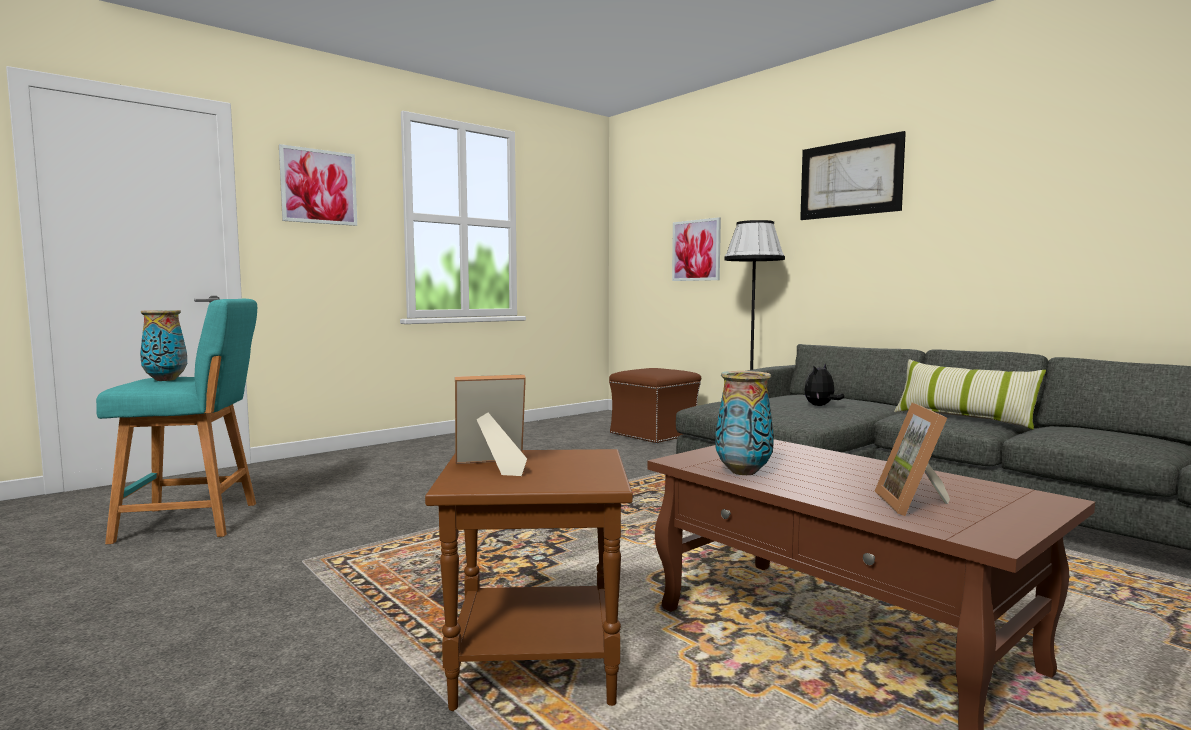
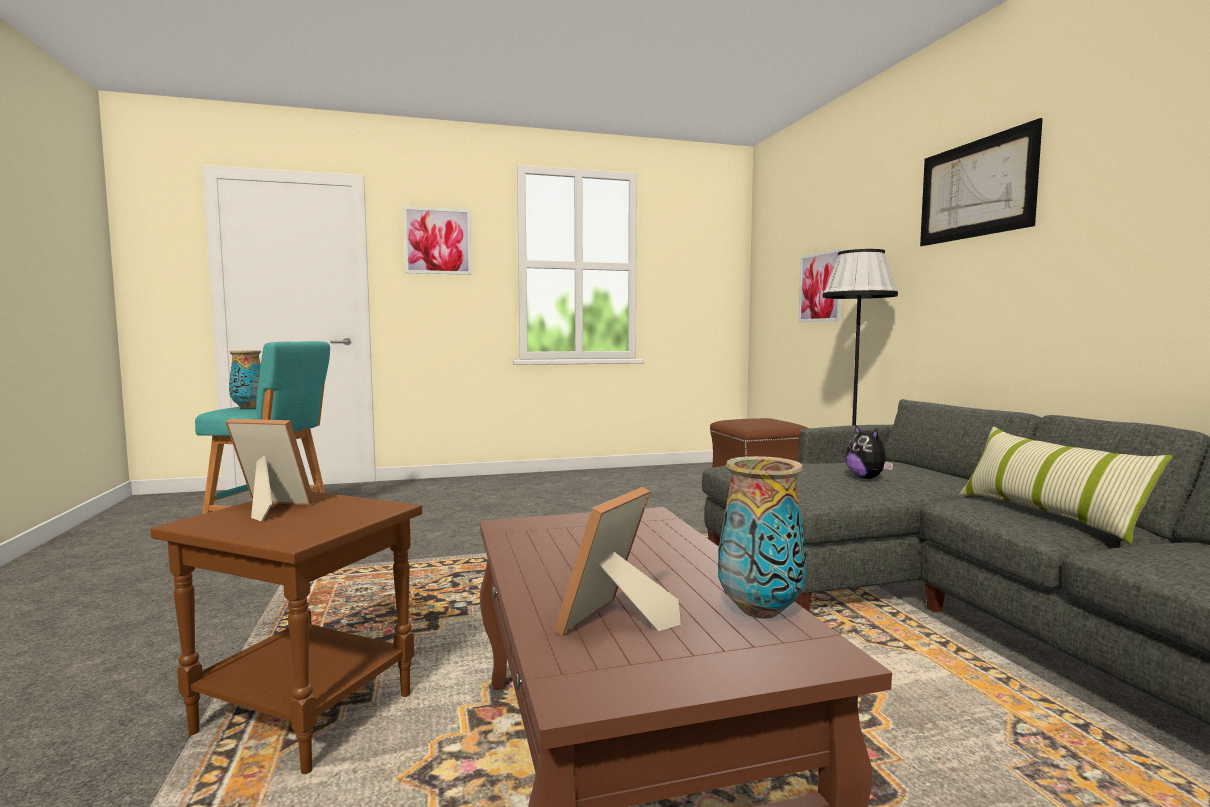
camera: 25 degrees right, 0 degrees up
(743, 472) = (533, 548): vase -> vase (759, 611)
(820, 406) = (867, 478): plush toy -> plush toy turned 90 degrees counterclockwise

